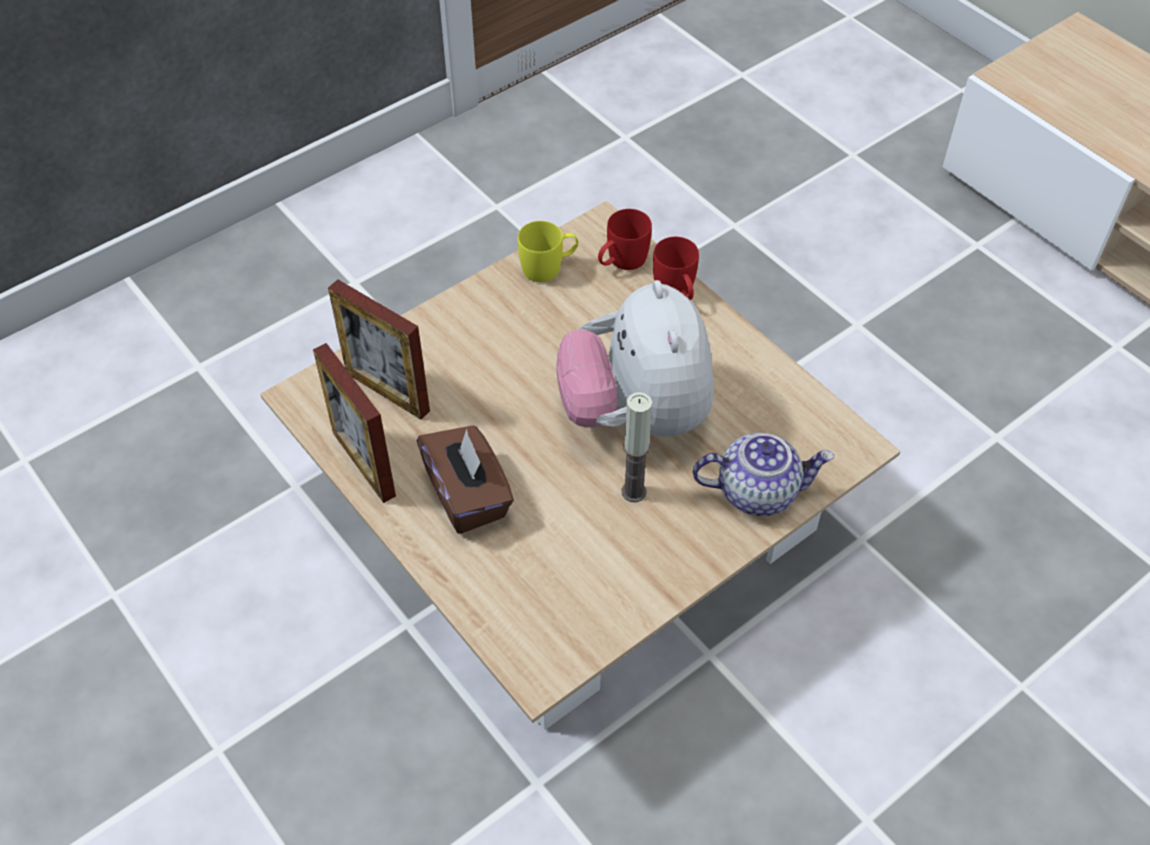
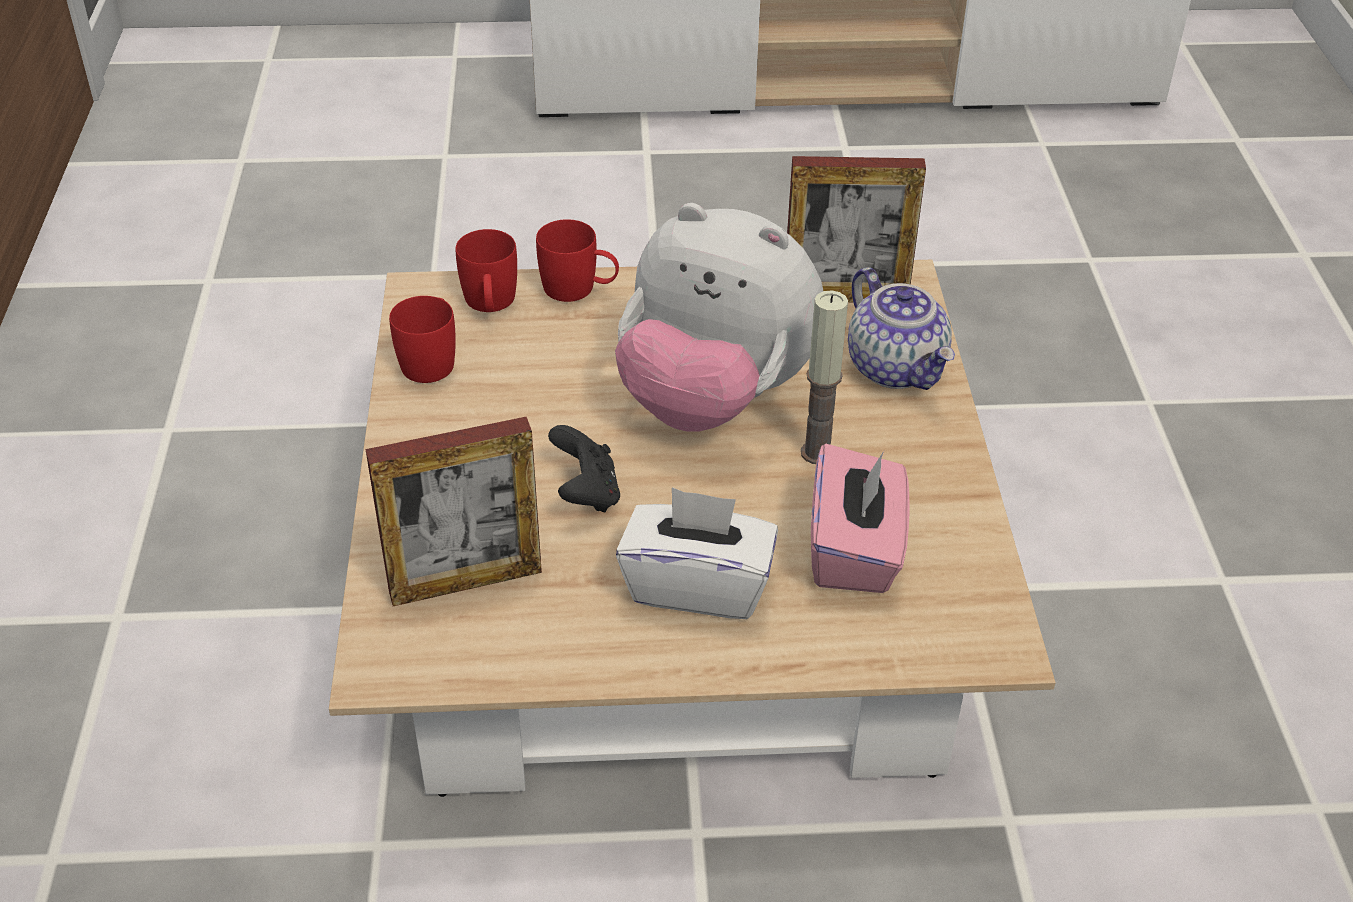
camera: 55 degrees left, 10 degrees down
(364, 464) = (557, 657): picture frame -> picture frame (845, 297)
(468, 496) = (697, 586): brown tissue box -> white tissue box
(499, 402) = (586, 493): none -> black game controller
(549, 267) = (431, 359): yellow mug -> red mug
(561, 557) = (855, 551): none -> pink tissue box
(758, 491) = (897, 368): teapot -> teapot turned 120 degrees clockwise

